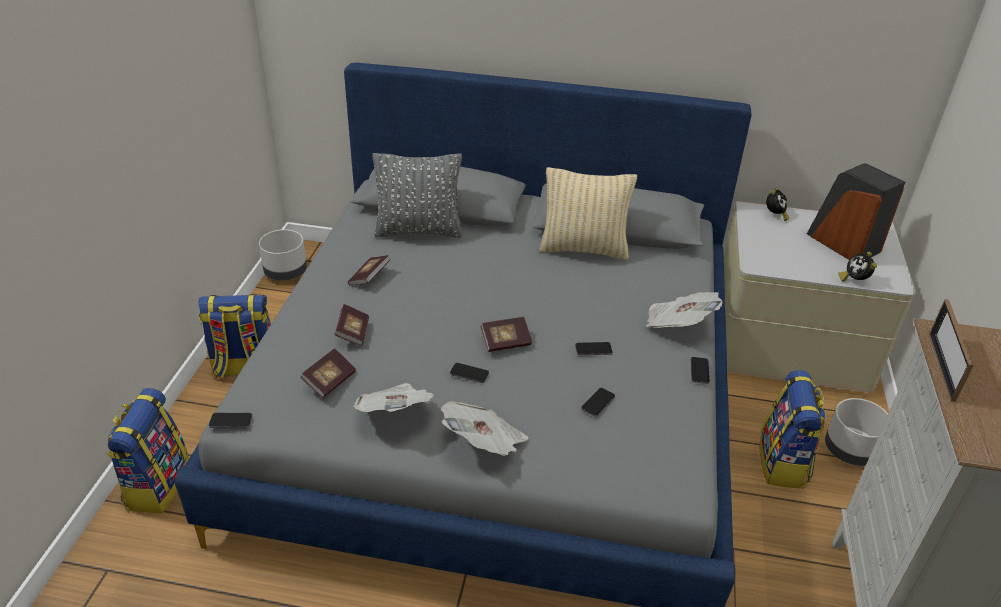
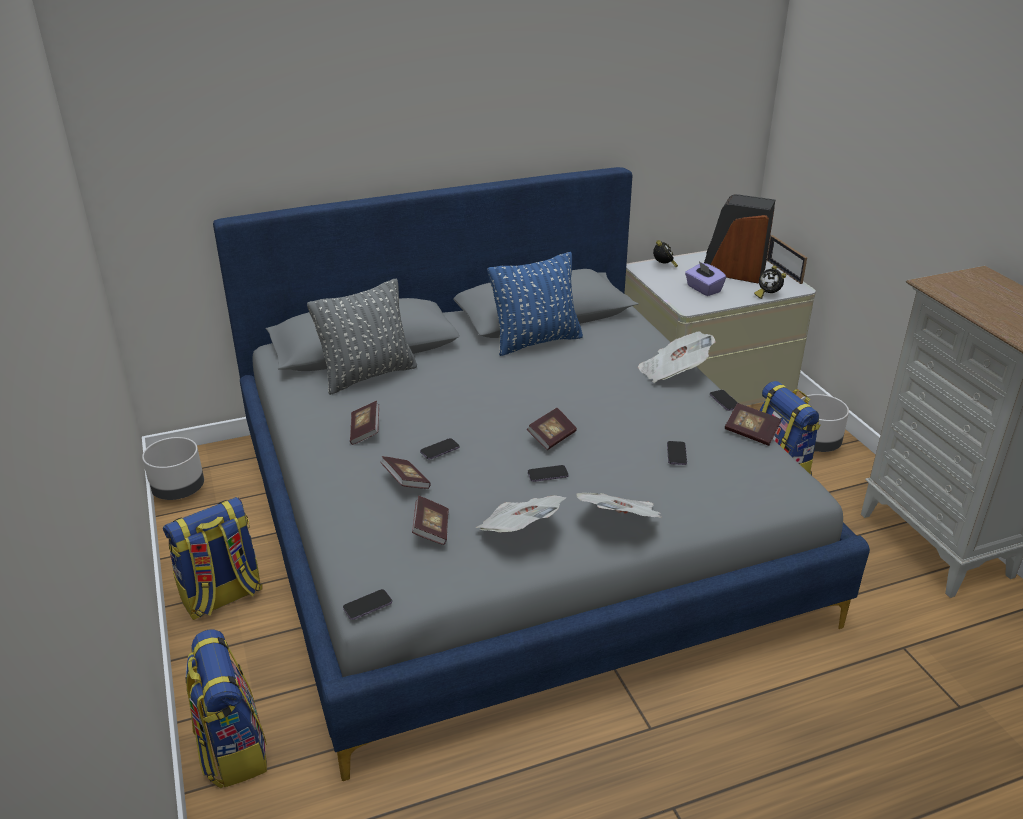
camera: 30 degrees left, 5 degrees down
(583, 249) = (536, 341): beige pillow -> blue pillow
(593, 350) = (630, 416): phone -> phone (439, 450)
(692, 413) = (751, 433): none -> book
(791, 252) = (703, 289): none -> purple tissue box
(941, 366) = (958, 304): picture frame -> picture frame (784, 271)

